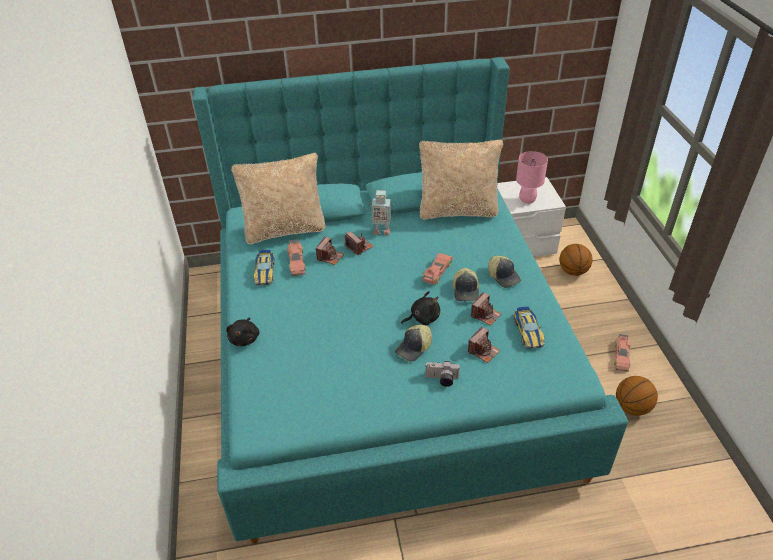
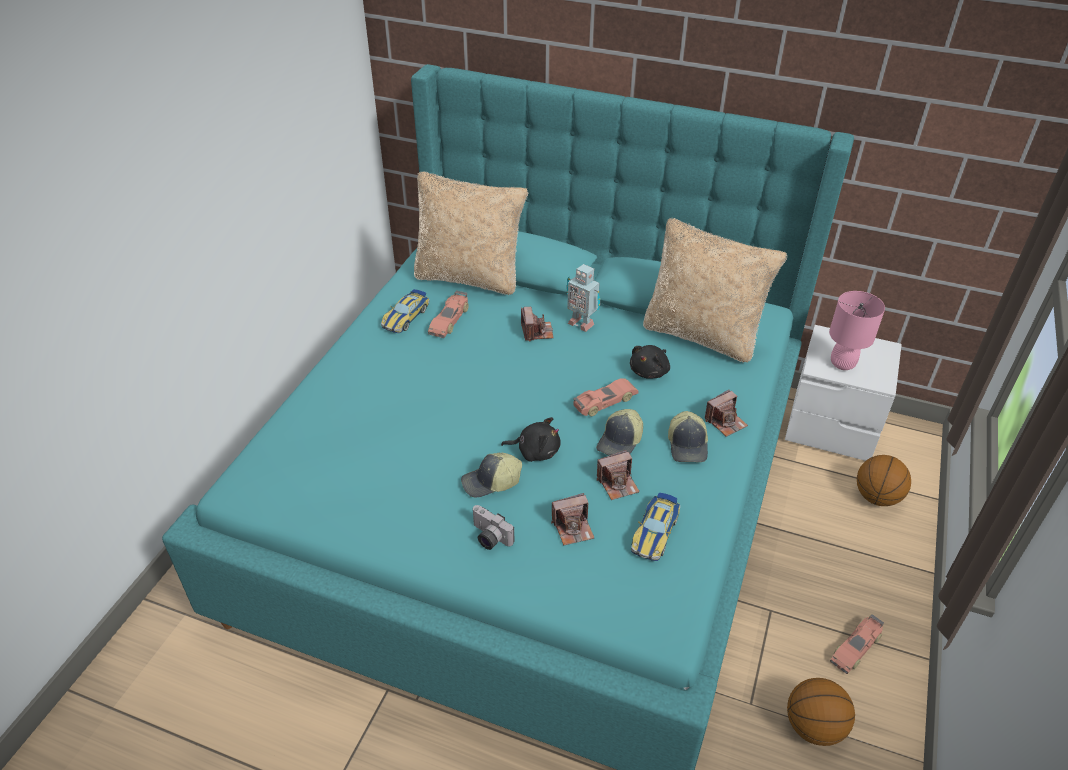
camera: 30 degrees right, 0 degrees up
(245, 338) = (319, 383): black plush toy -> black plush toy (650, 371)
(330, 257) = (492, 330): camera -> camera (725, 422)

